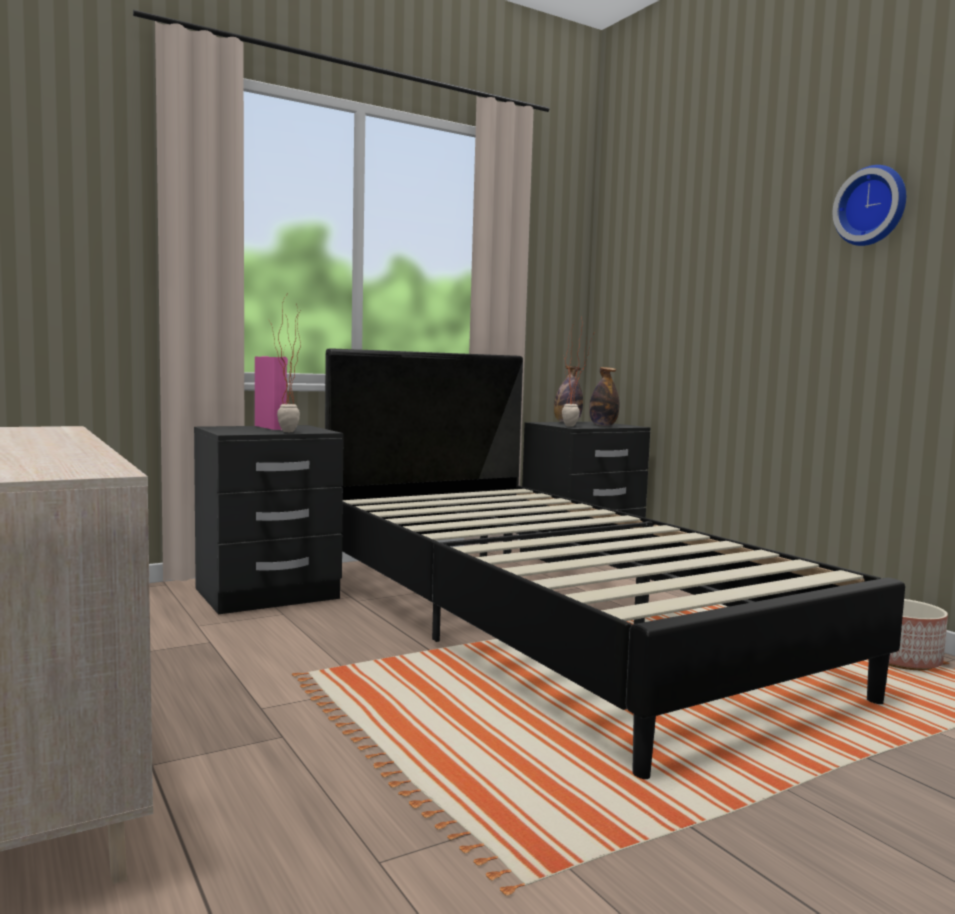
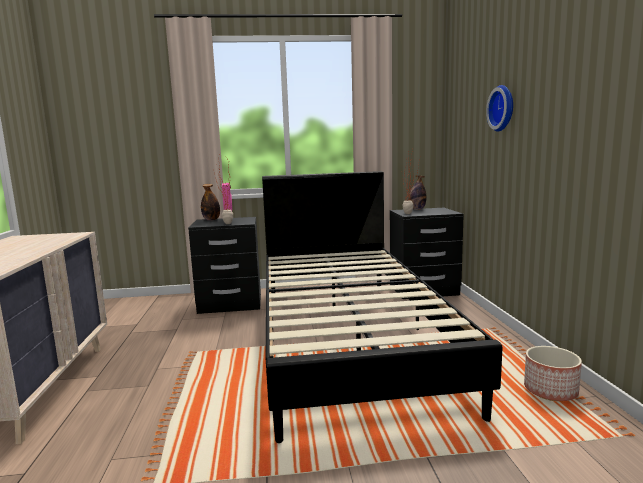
camera: 25 degrees right, 5 degrees up
(603, 425) = (433, 212): bottle -> bottle (211, 220)
(872, 206) = (564, 64): wall clock -> wall clock (503, 108)

